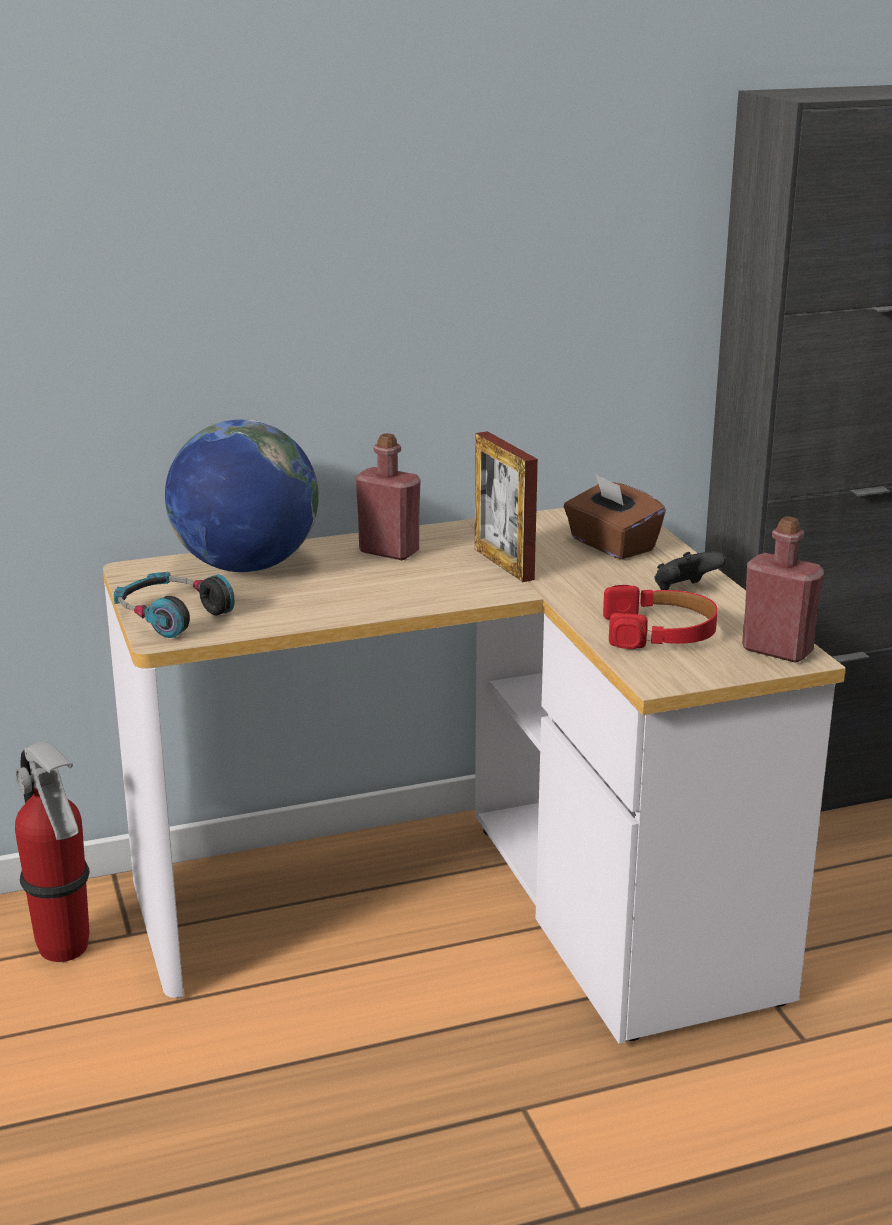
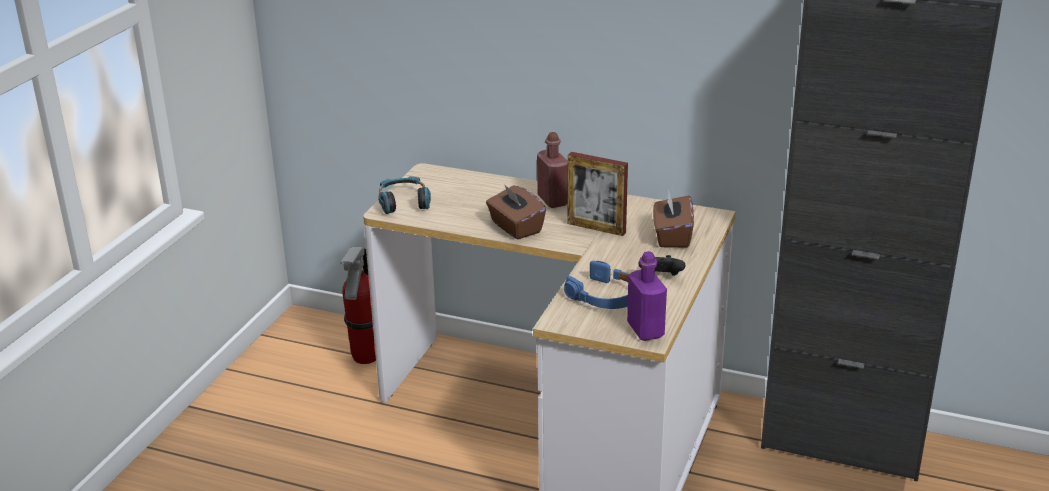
camera: 40 degrees right, 5 degrees up
(245, 566) = (474, 186): globe -> none
(397, 596) = (515, 228): none -> brown tissue box
(503, 564) = (596, 228): picture frame -> picture frame turned 75 degrees counterclockwise
(660, 632) = (605, 296): red headphones -> blue headphones
(777, 650) = (645, 330): red bottle -> purple bottle

